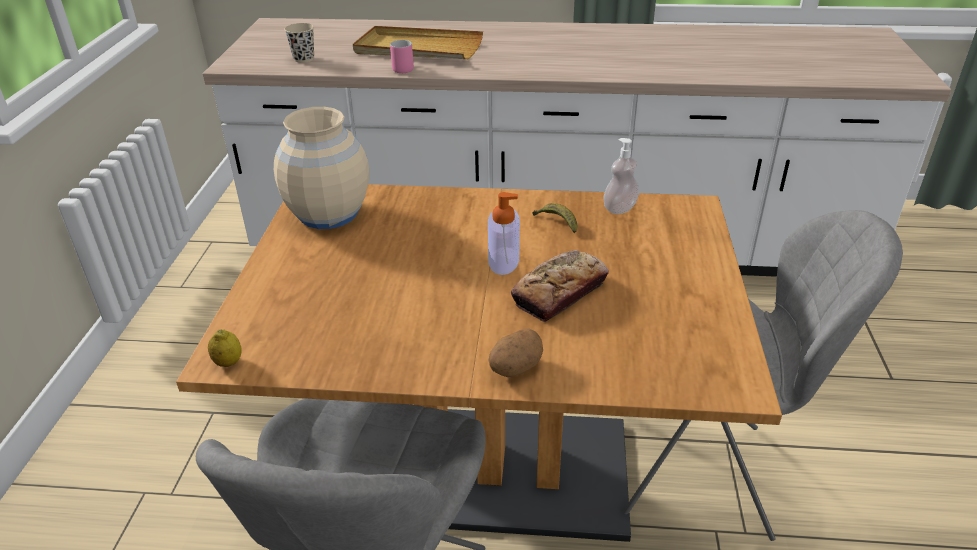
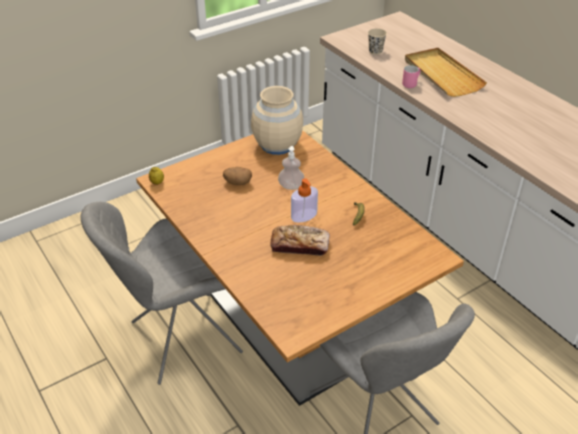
camera: 50 degrees right, 5 degrees up
(515, 368) = (232, 258): potato -> potato (237, 182)
(620, 208) = (399, 230): soap dispenser -> soap dispenser (291, 186)

